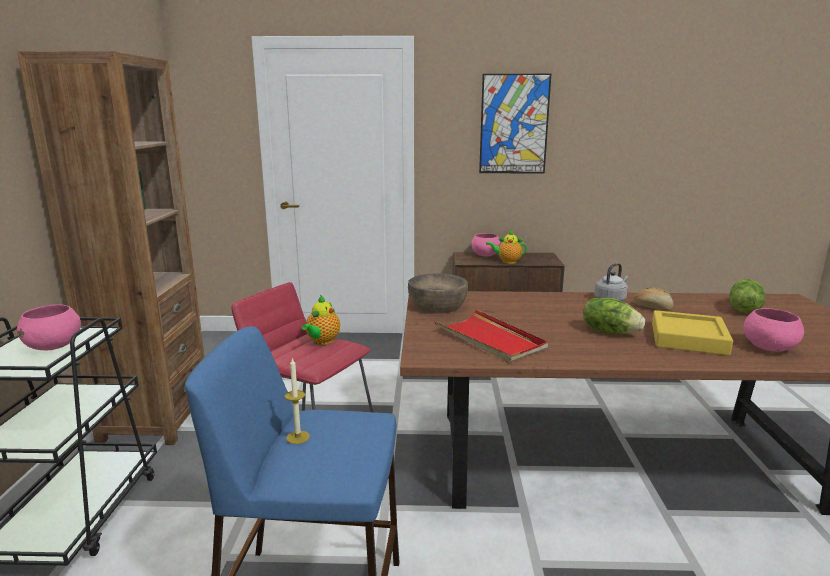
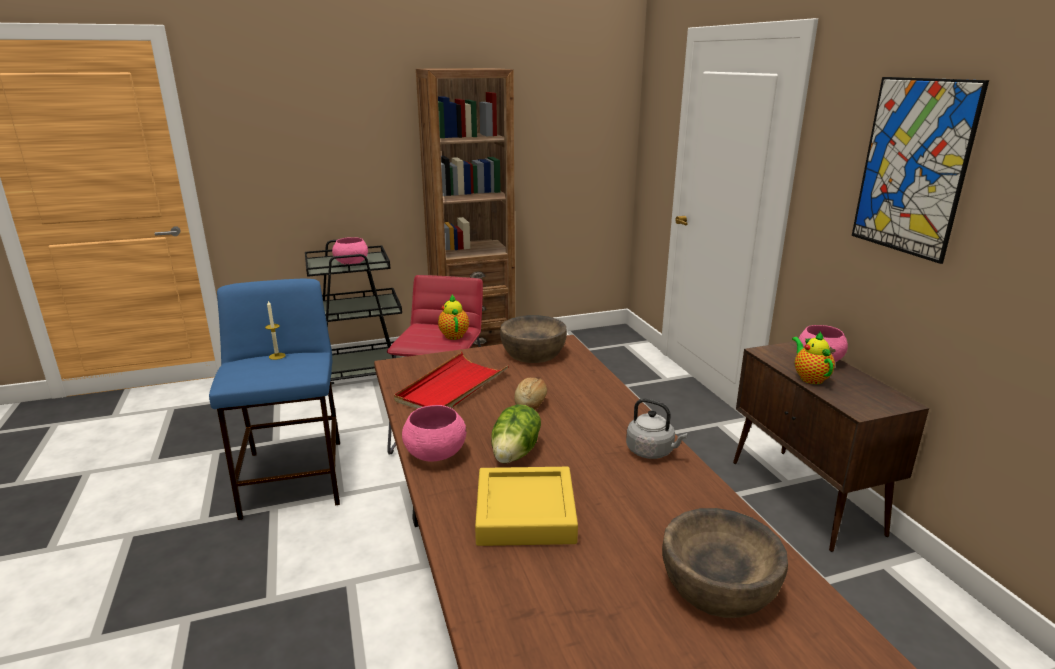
camera: 70 degrees right, 5 degrees up
(322, 342) = (453, 335): teapot -> teapot turned 75 degrees clockwise
(652, 307) = (645, 486): bread -> bread (531, 403)
(743, 310) = (718, 585): lettuce -> brown bowl
(768, 348) = (528, 590): pink bowl -> pink bowl (435, 454)

